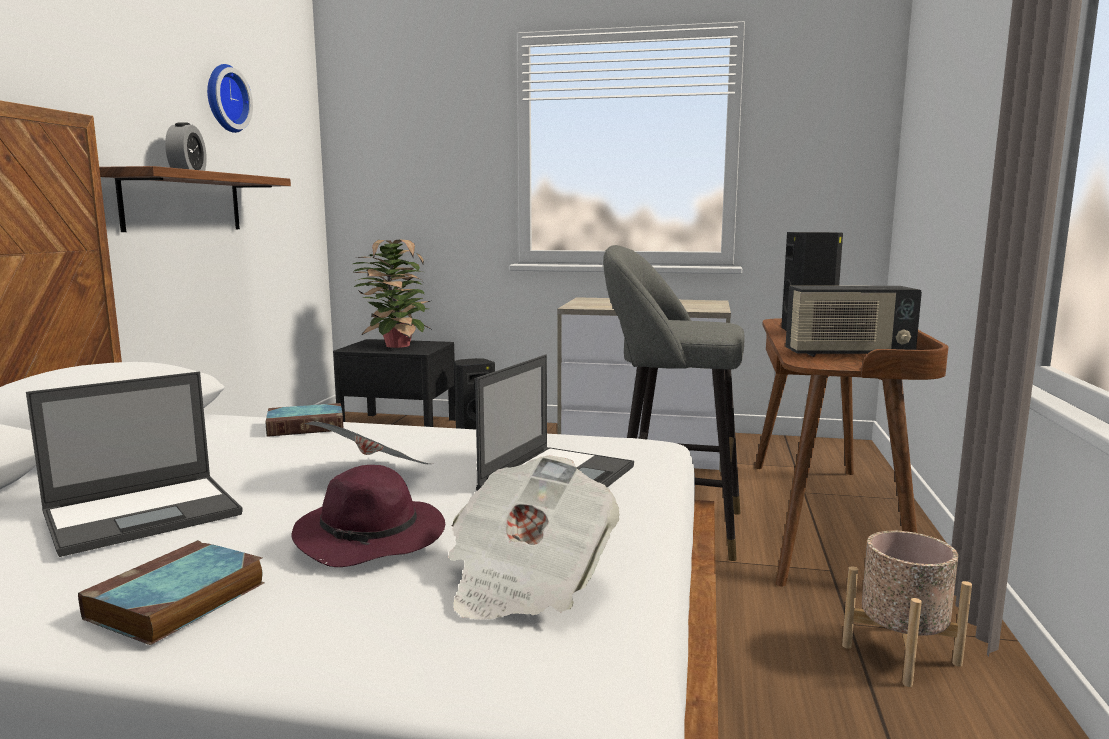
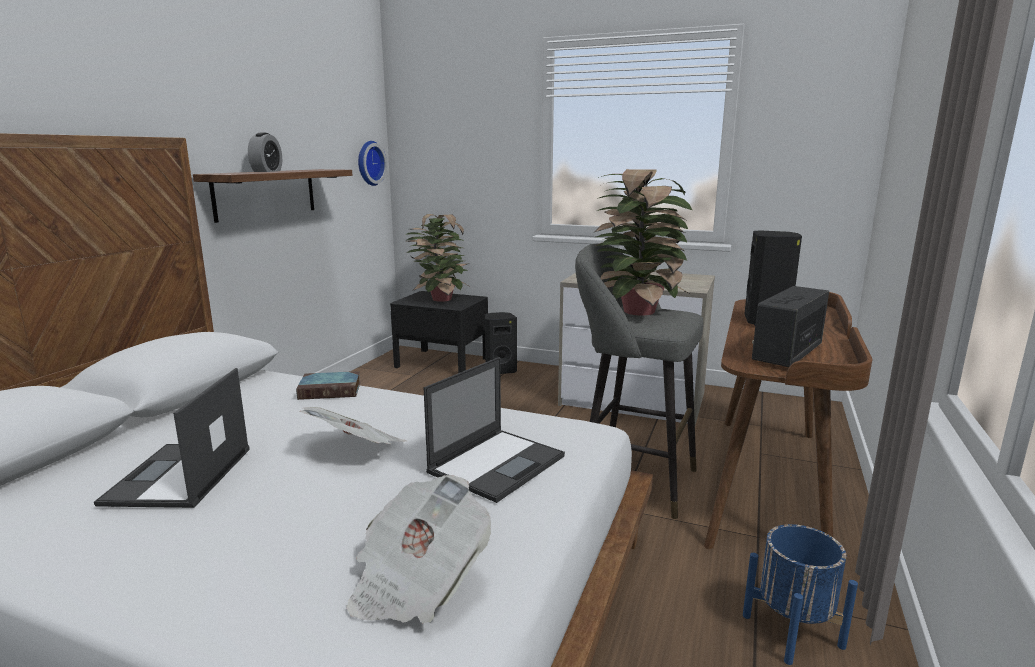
camera: 10 degrees right, 5 degrees up
(145, 513) = (179, 476): laptop -> laptop turned 120 degrees clockwise
(175, 602) = (162, 570): book -> none
(224, 99) = (301, 106): wall clock -> wall clock (369, 163)
(372, 538) = (322, 522): purple hat -> none
(671, 321) = (638, 310): none -> potted plant
(848, 354) = (786, 354): radio -> radio turned 120 degrees clockwise
(901, 654) = (793, 631): beige planter -> blue planter

